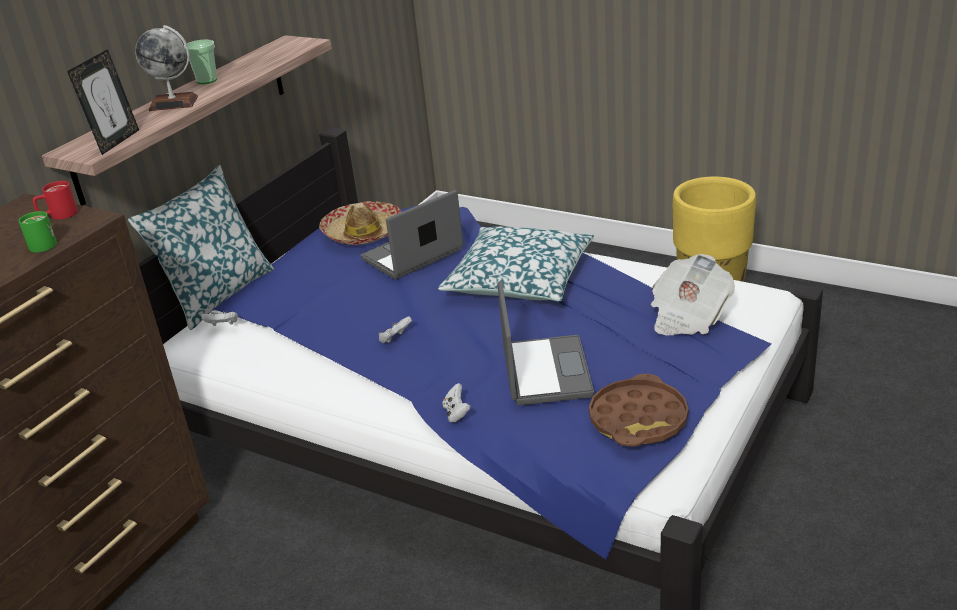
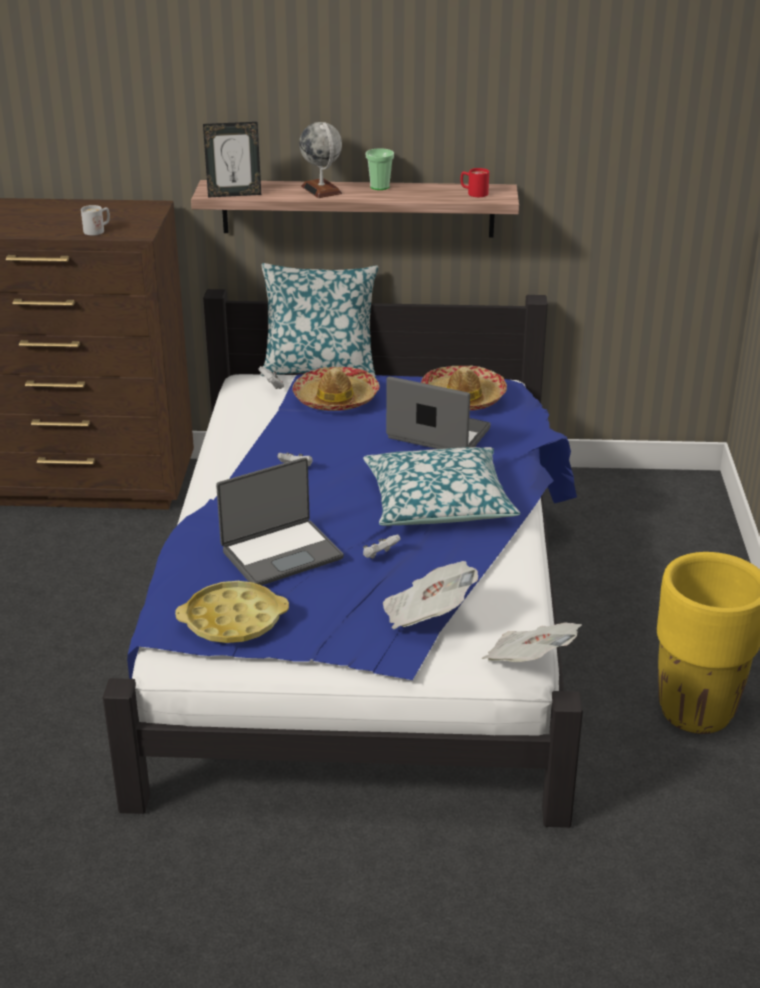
camera: 60 degrees right, 0 degrees up
(43, 243) = (98, 230): green mug -> white mug
(58, 215) = (141, 221): red mug -> red mug (473, 193)
(293, 294) = (336, 399): none -> hat
(456, 413) = (201, 527): white game controller -> white game controller (380, 555)
(638, 419) = (233, 620): brown tray -> yellow tray
(764, 290) = (529, 662): none -> newspaper

